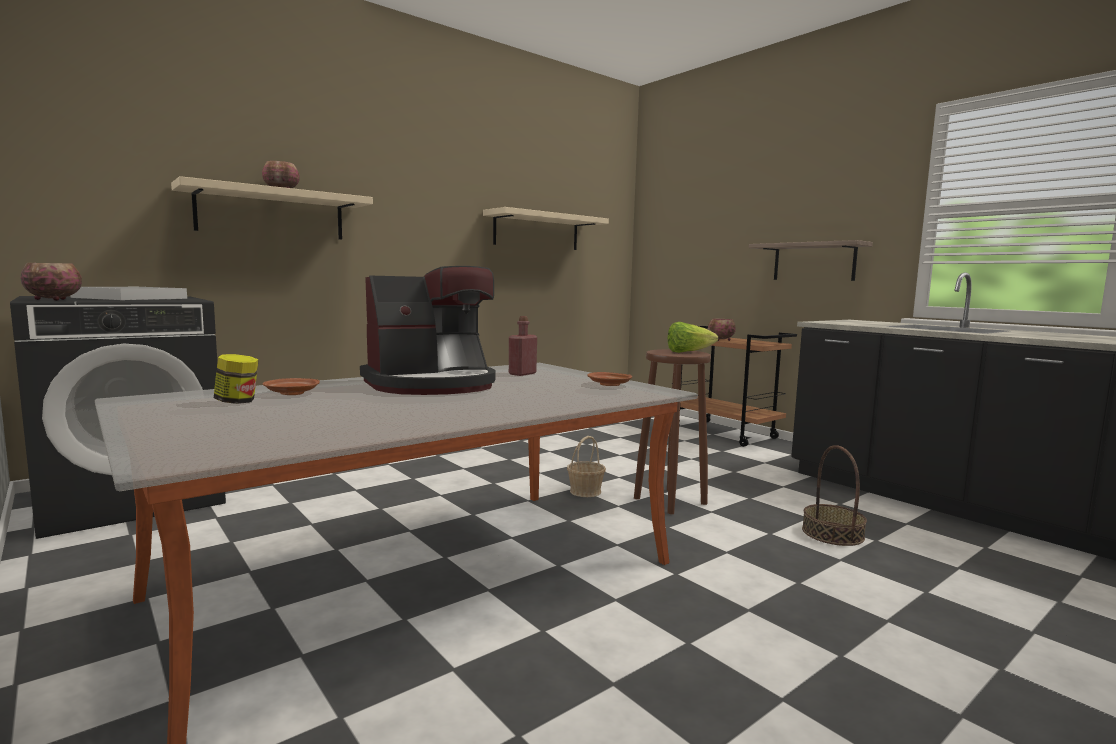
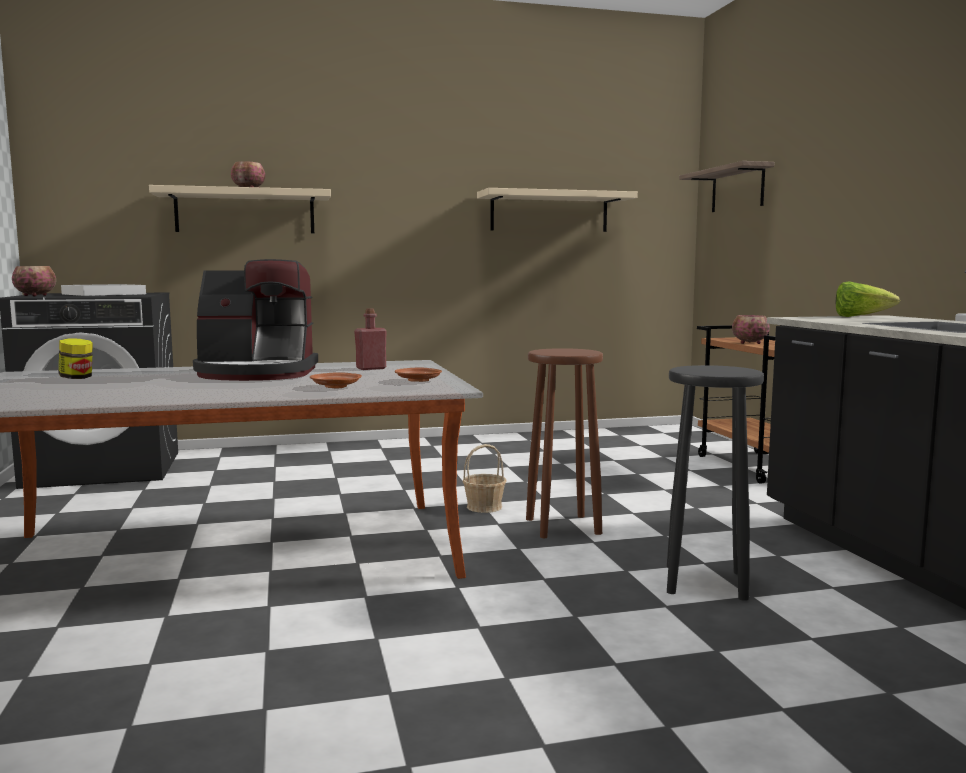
camera: 25 degrees right, 0 degrees up
(291, 393) = (131, 374): brown plate -> brown plate (335, 387)
(688, 352) = (575, 352): lettuce -> lettuce (860, 317)
(814, 262) = (869, 236): shelf -> shelf (737, 189)
(832, 533) = (705, 582): basket -> black stool

